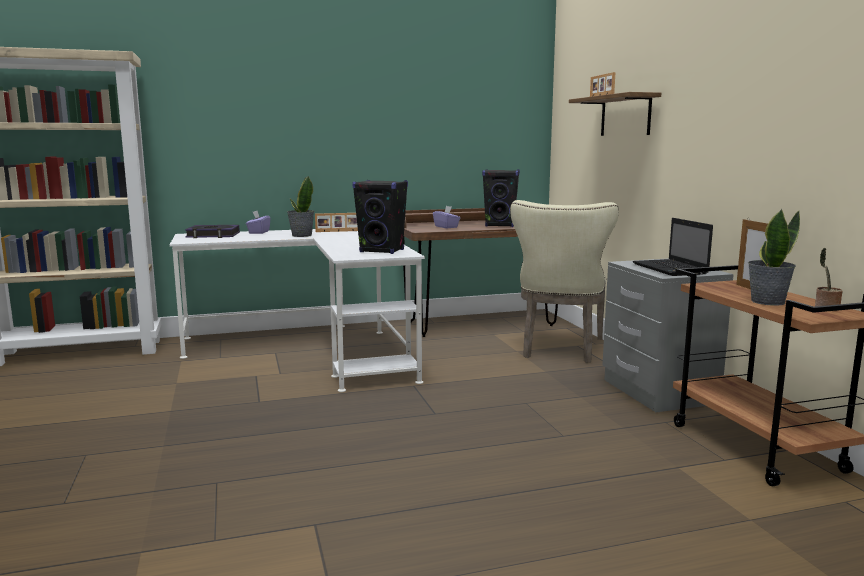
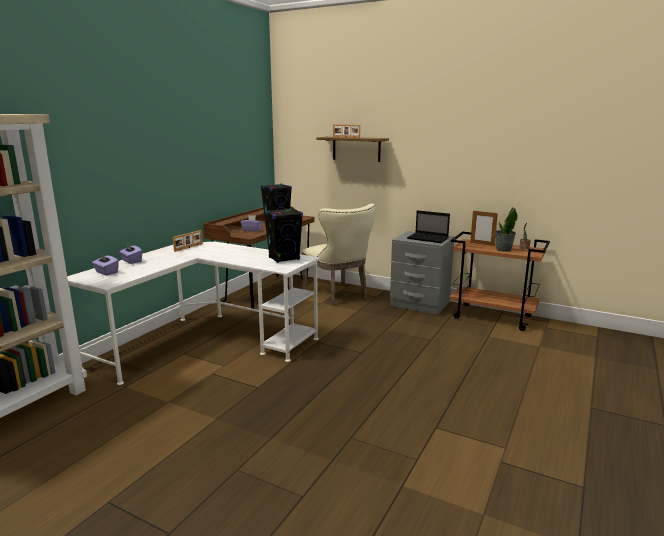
camera: 45 degrees left, 5 degrees up
(213, 235) = (106, 272): book -> purple tissue box
(301, 235) = (178, 257): potted plant -> none

